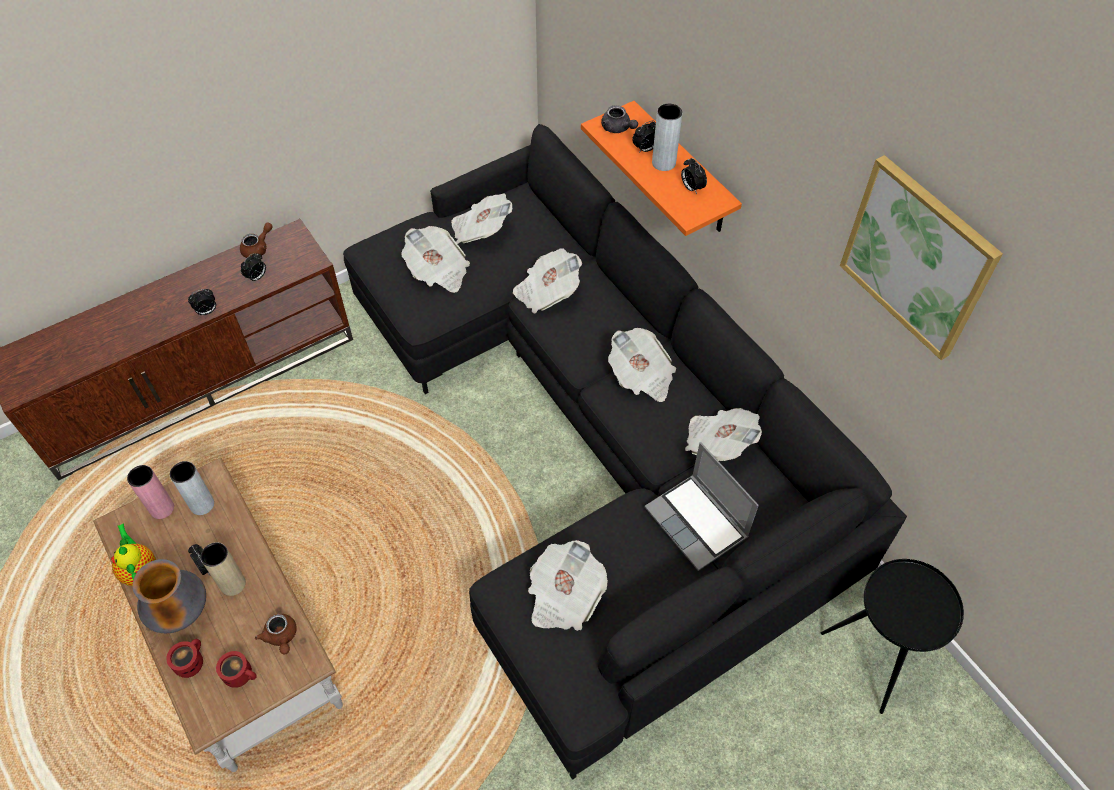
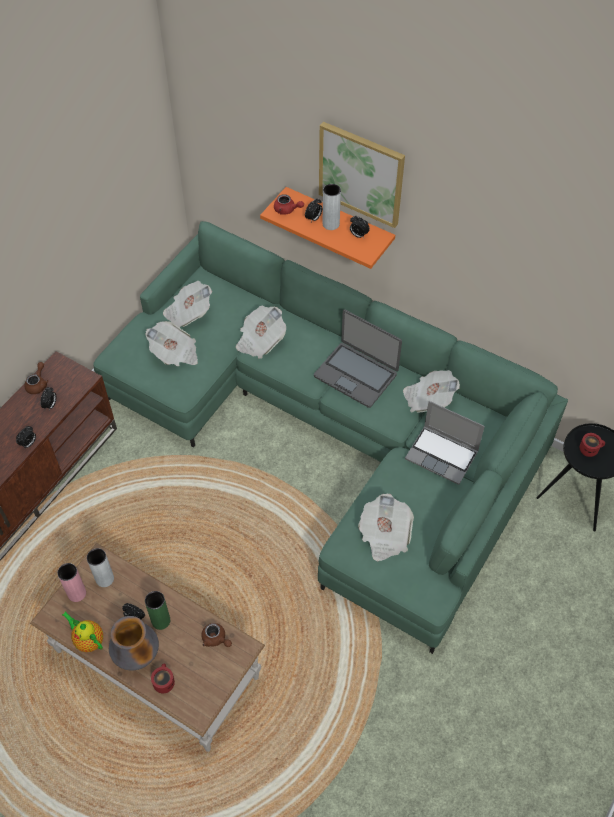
camera: 25 degrees left, 0 degrees up
(233, 584) = (161, 621): beige vase -> green vase
(241, 674) = (203, 674): red mug -> red mug (589, 449)
(599, 444) = (334, 434): black sofa -> green sofa
(618, 128) = (287, 210): grey teapot -> red teapot
(641, 376) = (356, 374): newspaper -> laptop
(917, 257) = (539, 236): picture -> picture (361, 174)

